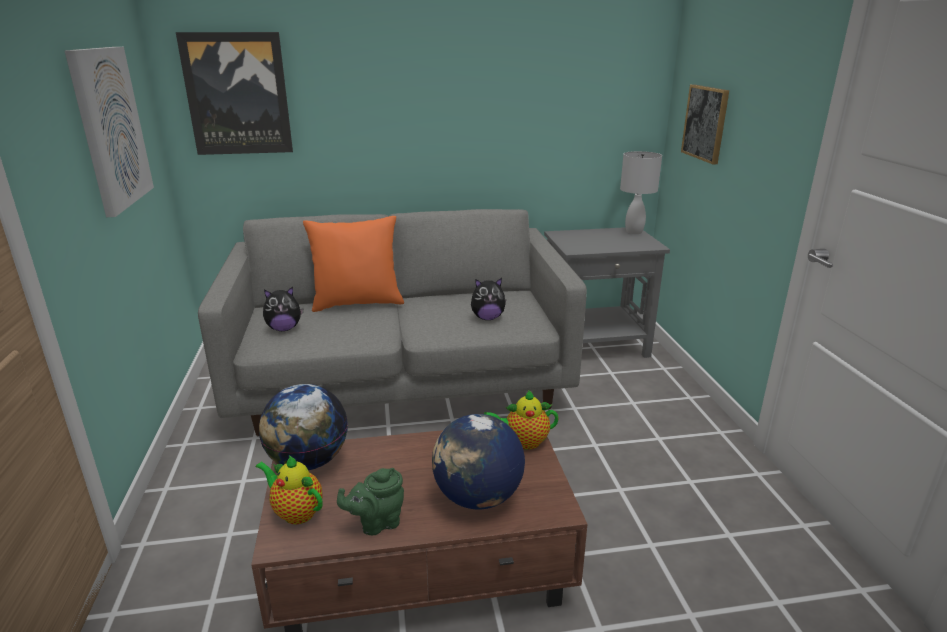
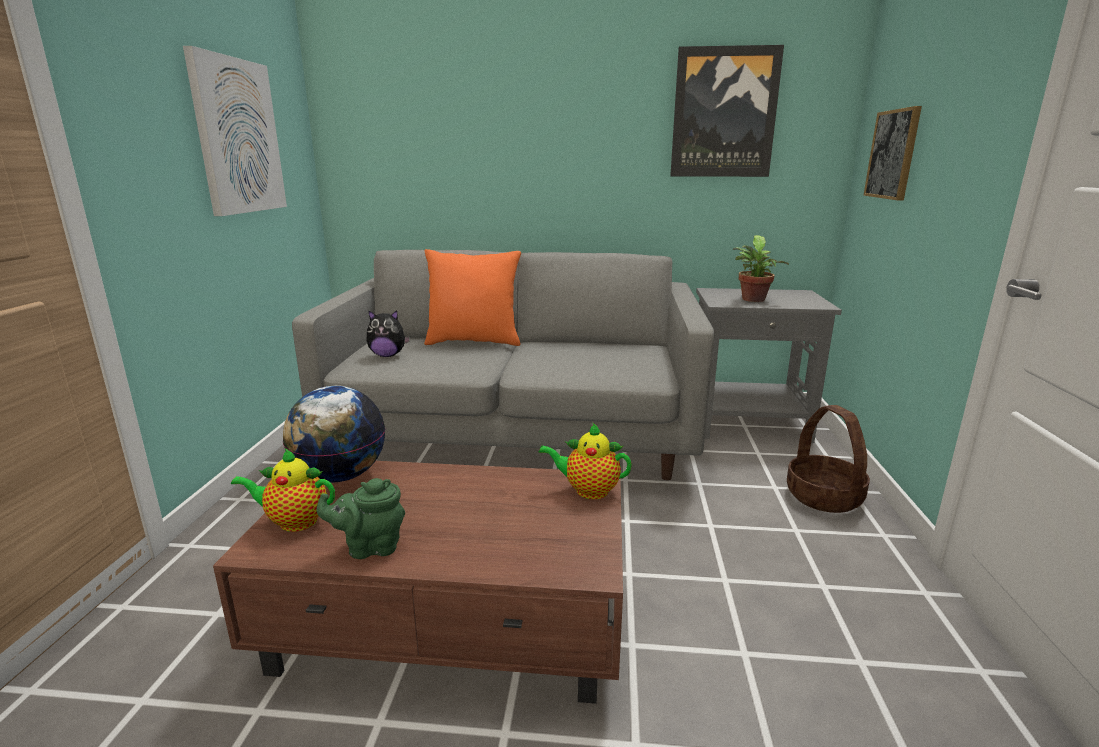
camera: 15 degrees right, 5 degrees down
(237, 94) = (384, 128): picture -> picture (724, 113)
(296, 512) = (294, 521): teapot -> teapot turned 45 degrees counterclockwise
(477, 497) = (500, 540): globe -> none
(487, 318) = (603, 365): plush toy -> none
(598, 243) = (753, 300): none -> potted plant
(633, 232) = (802, 293): white table lamp -> none
(670, 405) = (823, 496): none -> basket

